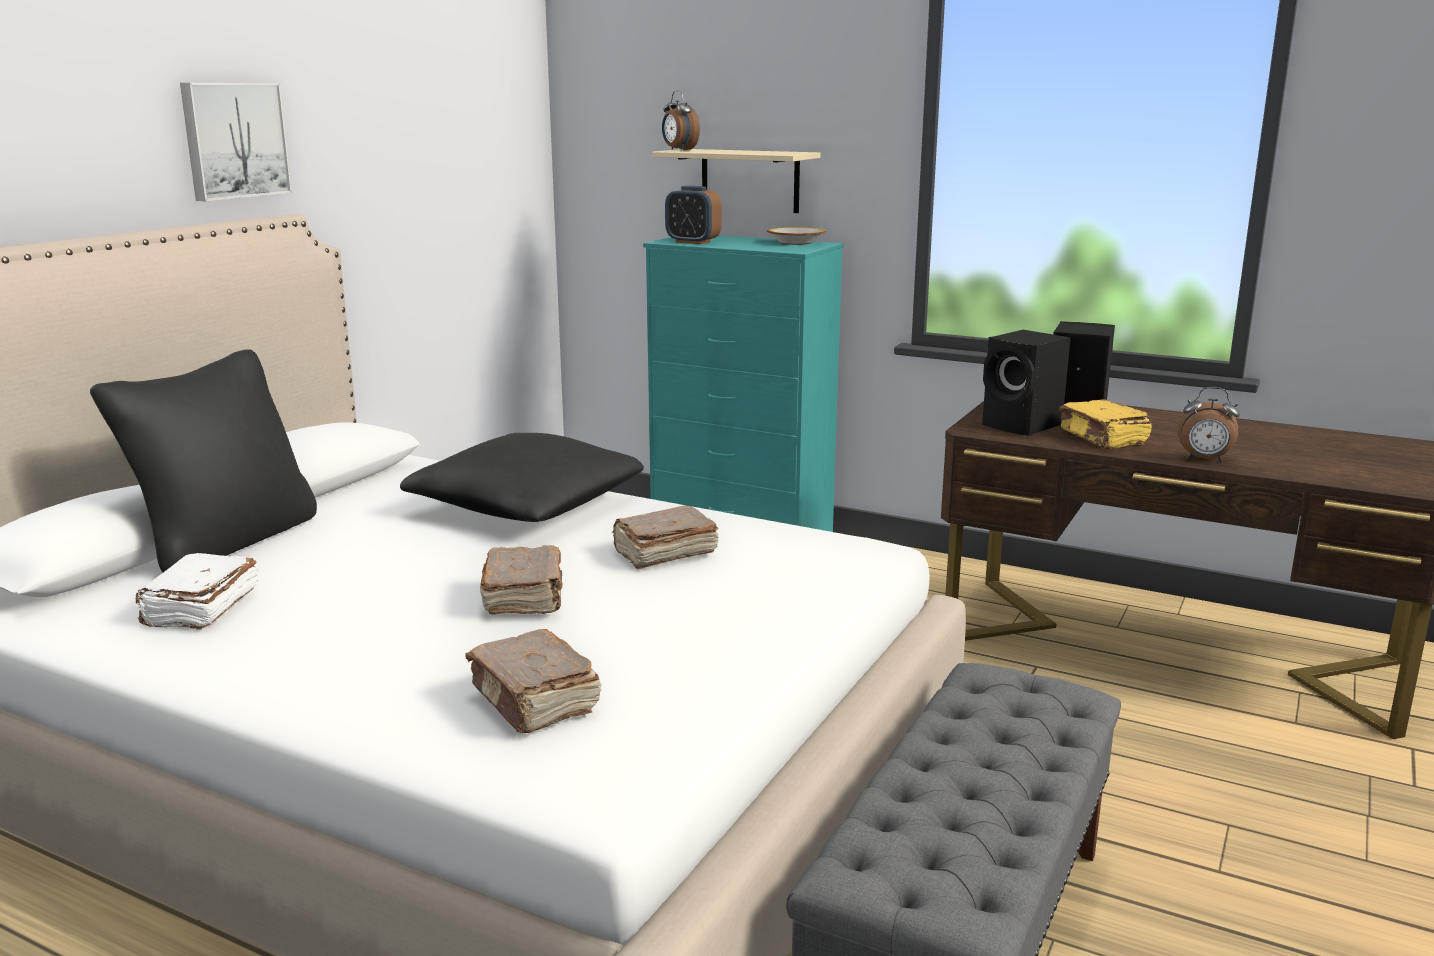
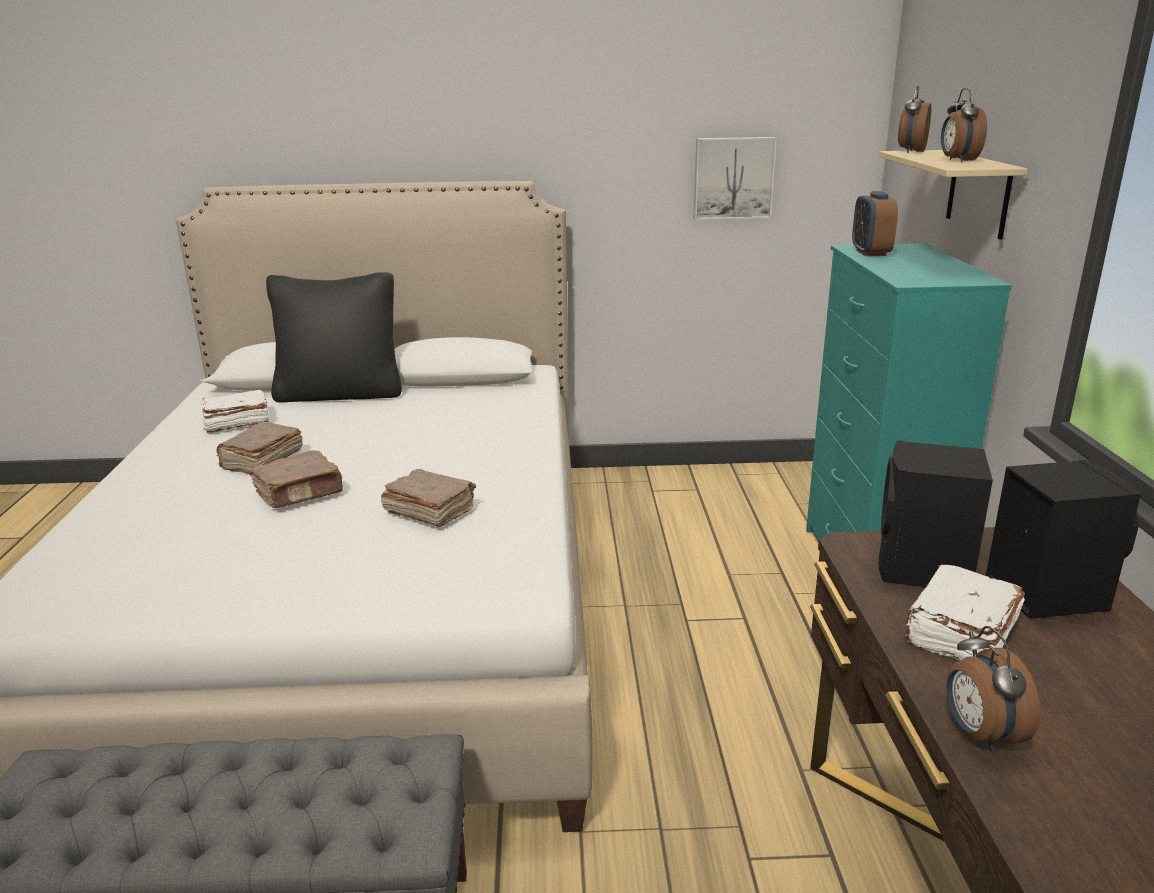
camera: 60 degrees right, 5 degrees up
(234, 140) = (497, 122): picture -> picture (733, 178)
(526, 507) = (480, 441): black pillow -> none
(534, 701) = (126, 546): brown book -> brown book (261, 461)
(755, 152) = (957, 161): none -> alarm clock
(795, 242) = (961, 273): bowl -> none
(1103, 438) = (959, 633): yellow book -> white book

